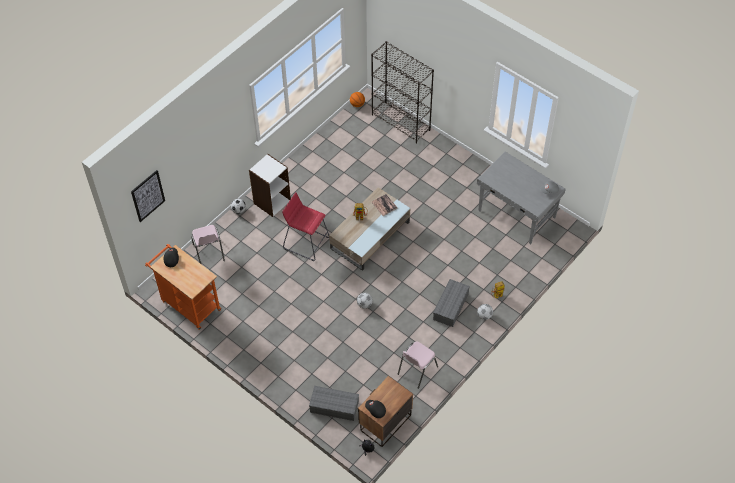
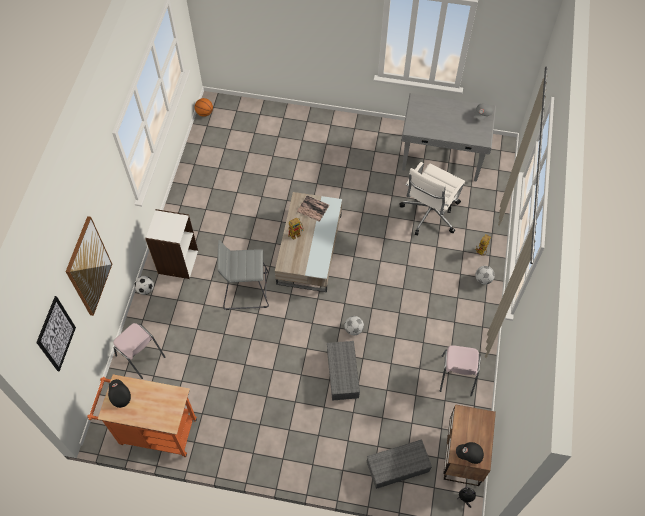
camera: 30 degrees left, 5 degrees up
(192, 166) = (88, 267): none -> picture
(306, 243) = (246, 290): red stool -> grey stool
(401, 122) = (263, 112): black bookcase -> none
(451, 307) = (444, 287): grey storage box -> grey storage box (343, 374)
(476, 251) = (429, 214): none -> white office chair

